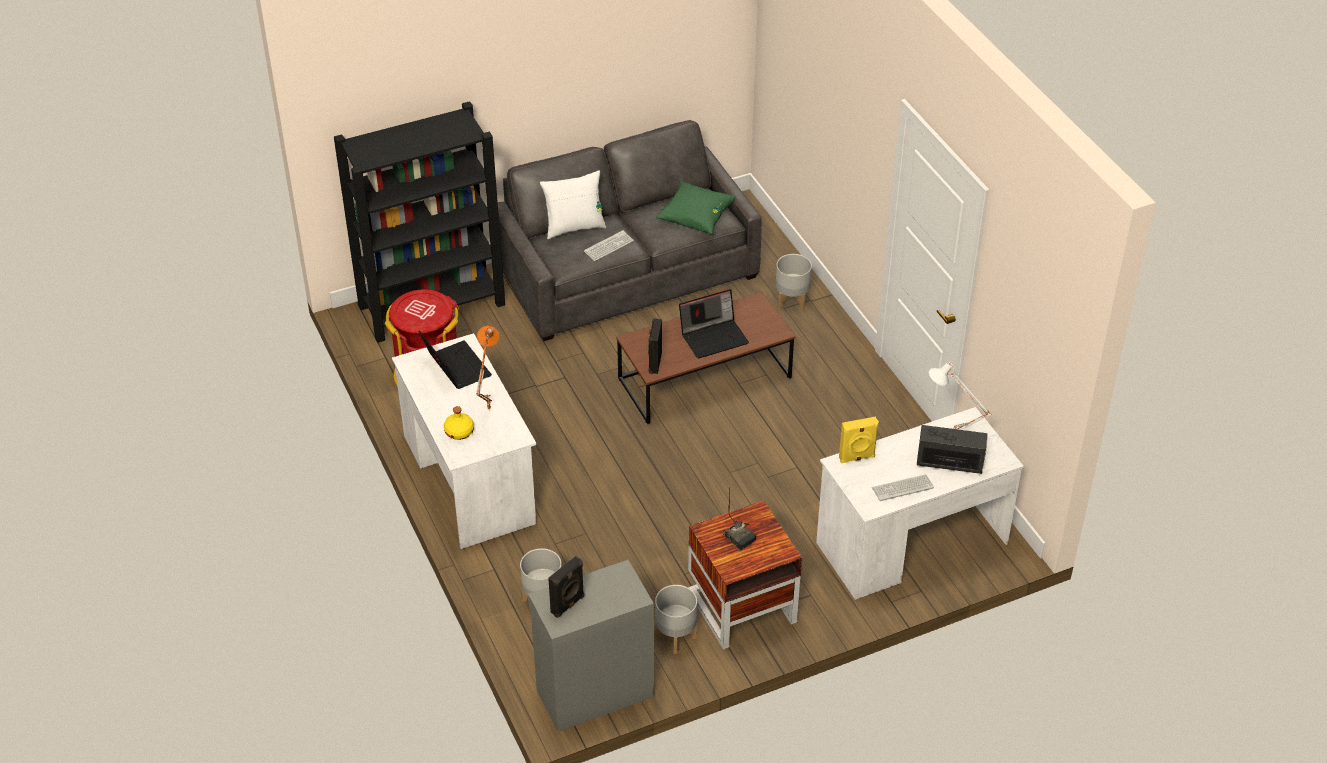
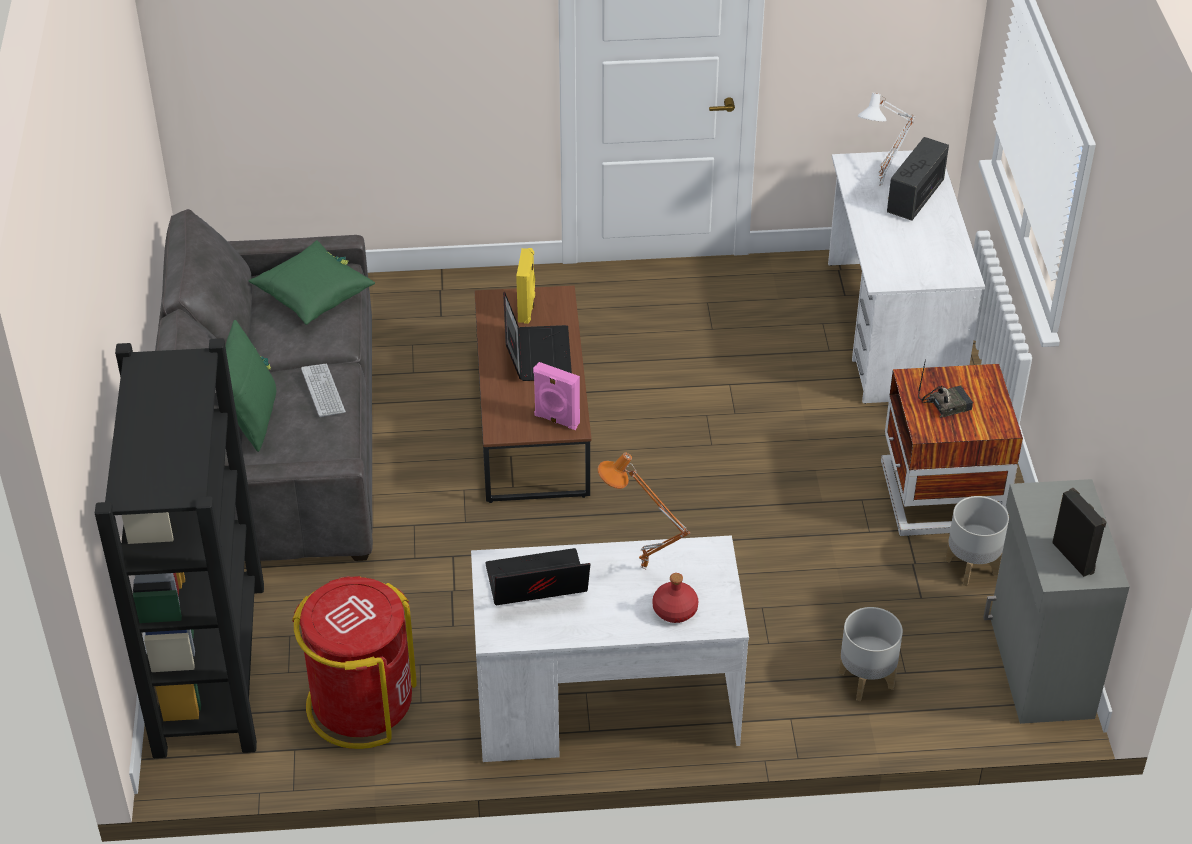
camera: 70 degrees left, 0 degrees up
(459, 431) = (674, 609): yellow bottle -> red bottle
(574, 228) = (252, 419): white pillow -> green pillow
(654, 362) = (556, 420): black speaker -> pink speaker
(791, 301) = (432, 306): grey planter -> none
(857, 458) = (879, 263): yellow speaker -> yellow speaker (527, 309)
(902, 488) = (942, 243): keyboard -> none

